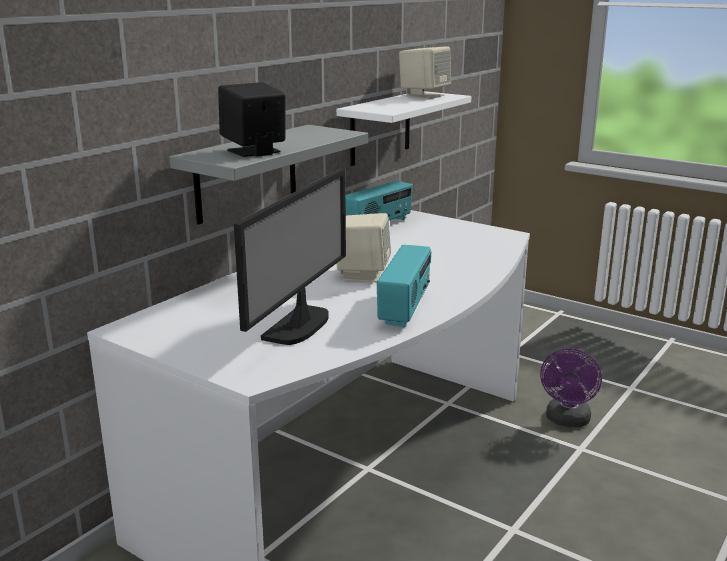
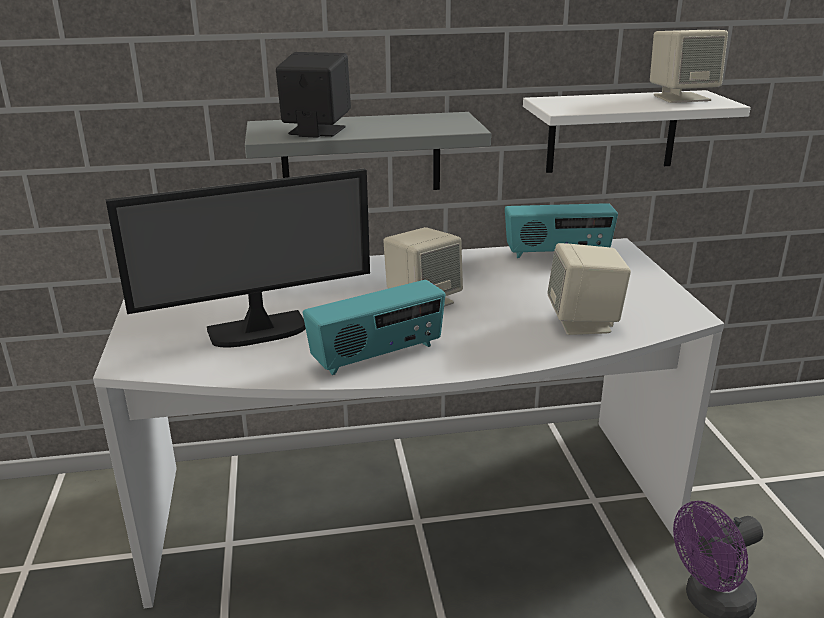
camera: 45 degrees right, 5 degrees up
(471, 254) = (584, 322): none -> beige speaker

